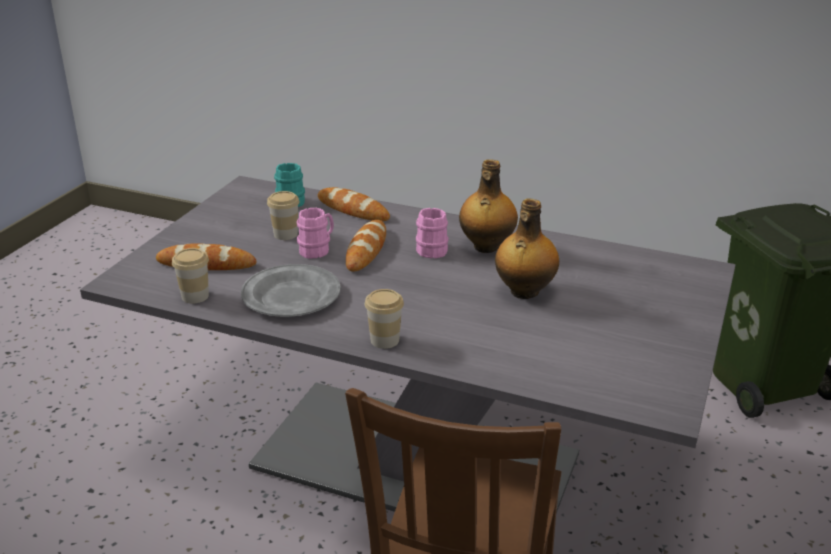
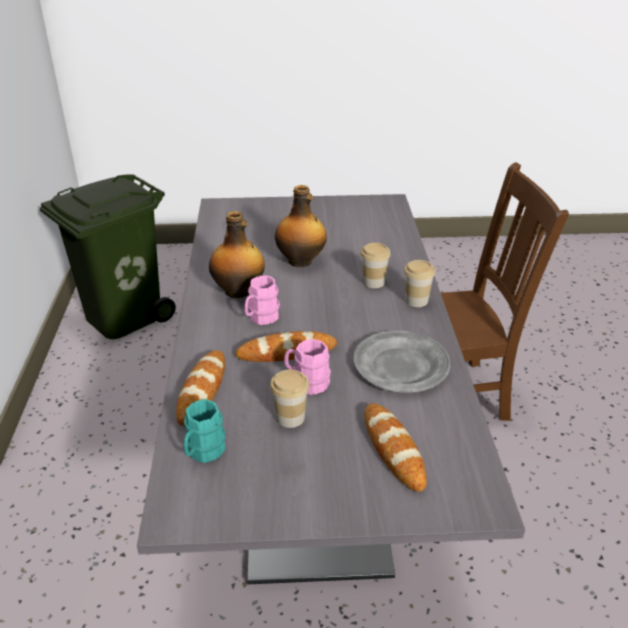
camera: 115 degrees left, 5 degrees up
(195, 296) = (454, 426): cup -> cup (373, 282)

